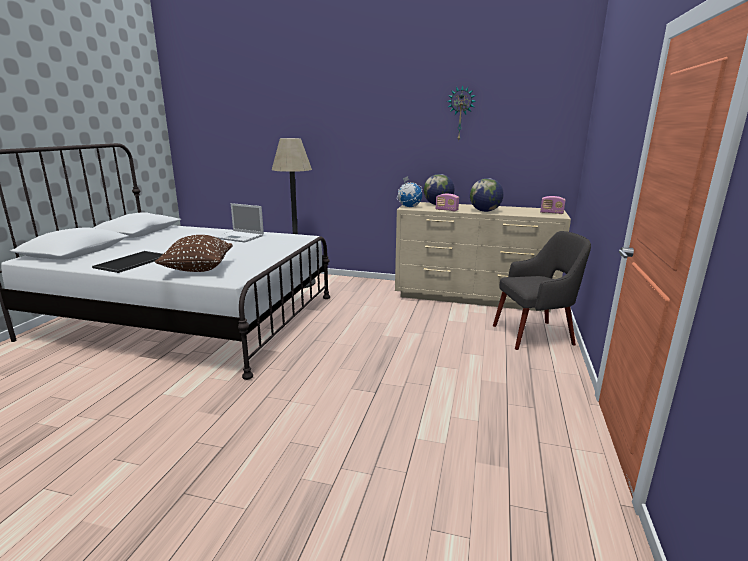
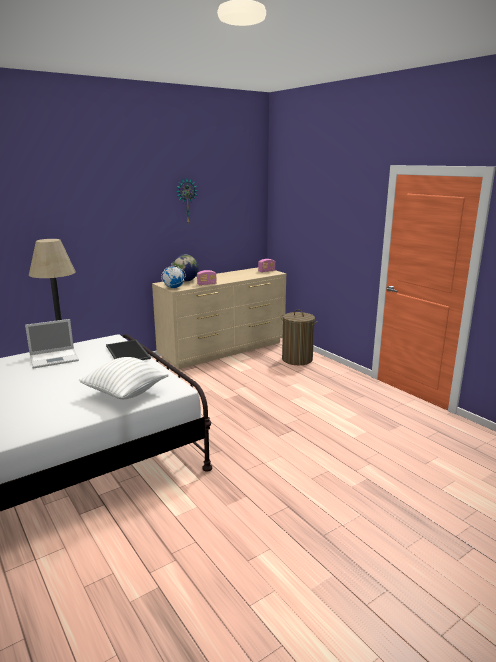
camera: 50 degrees left, 0 degrees up
(132, 262) = (38, 416): tray -> tray (128, 352)
(198, 269) = (125, 394): brown pillow -> white pillow
(485, 211) = (230, 279): globe -> none
(534, 335) = (297, 359): grey armchair -> laundry basket

